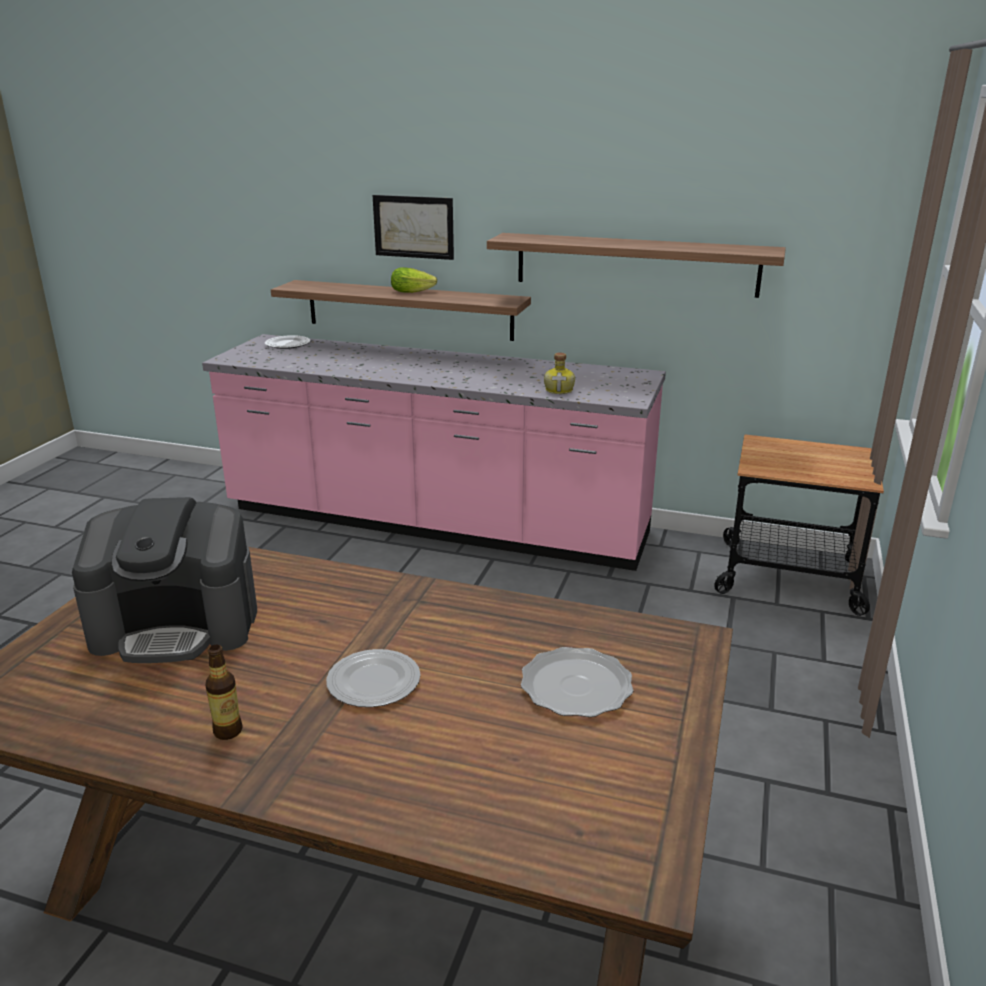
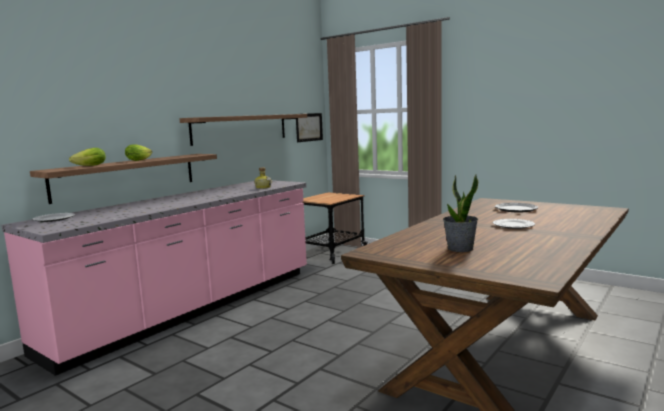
camera: 70 degrees left, 15 degrees down
(177, 625) = (460, 249): coffee machine -> potted plant
(228, 731) = (552, 240): bottle -> none
(334, 288) = (88, 166): none -> lettuce
(413, 227) = (126, 119): picture -> picture (309, 127)

